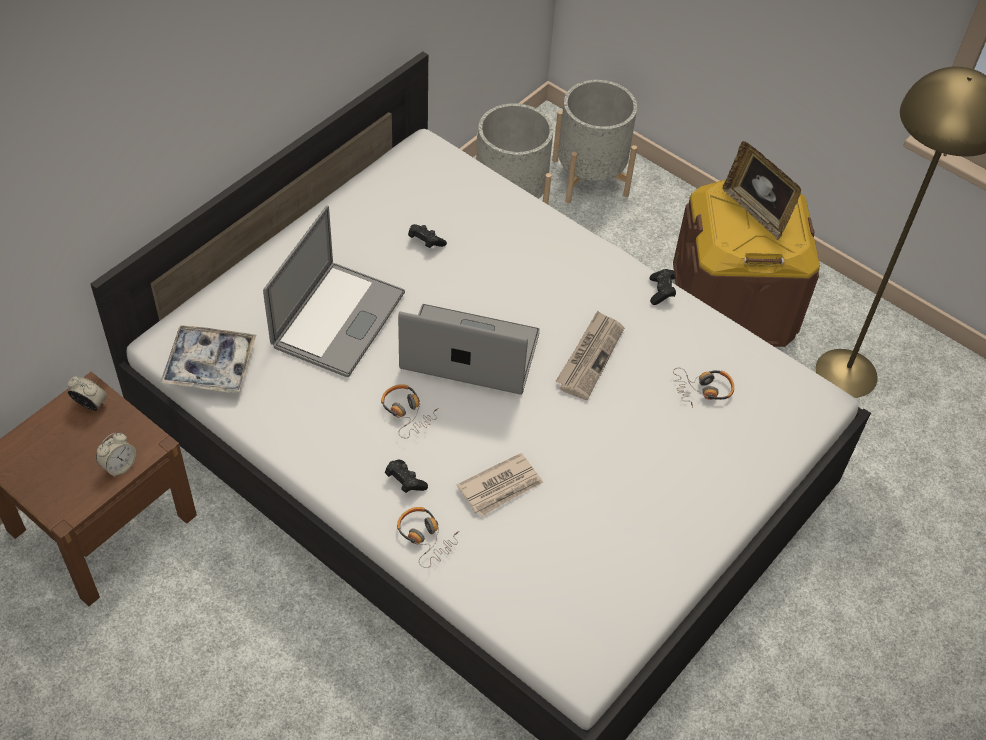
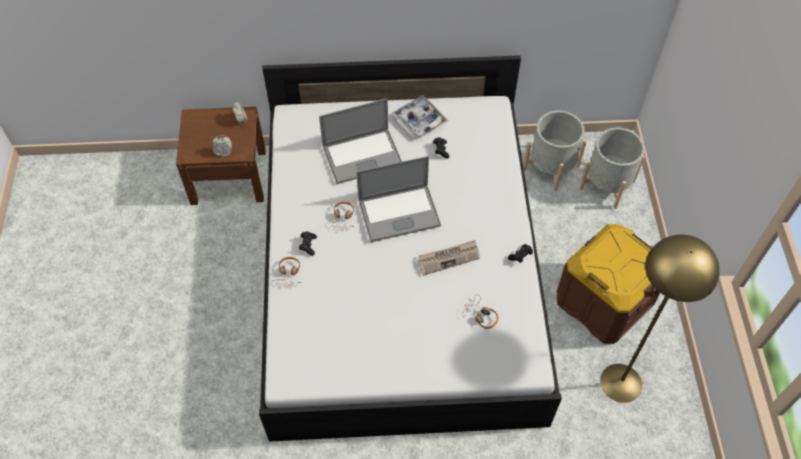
camera: 50 degrees right, 5 degrees up
(210, 365) = (292, 137): tray -> tray (419, 120)
(470, 351) = (399, 213): laptop -> laptop turned 105 degrees clockwise
(501, 487) = (342, 280): newspaper -> none
(756, 211) = (623, 256): picture frame -> none

